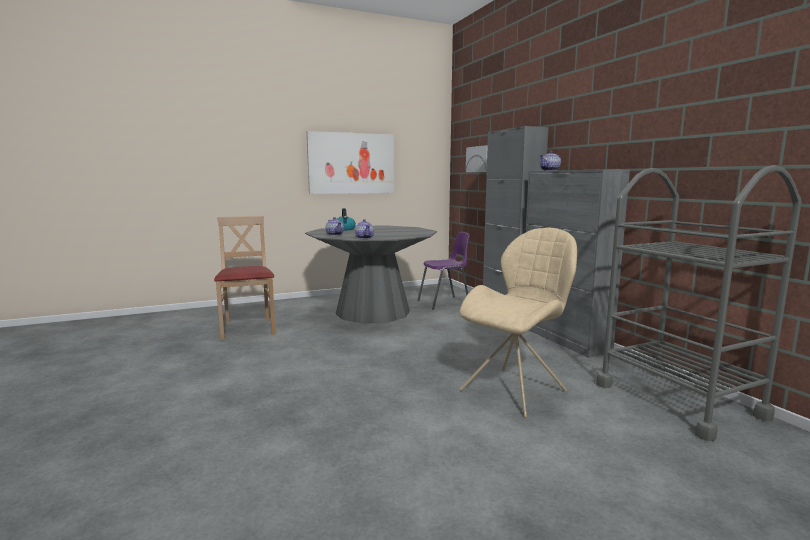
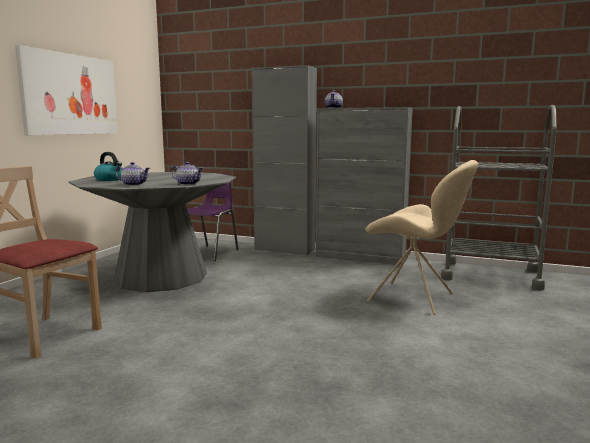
camera: 45 degrees left, 0 degrees up
(478, 159) = (214, 96): picture -> none
(515, 390) = (414, 298): beige chair -> beige chair turned 120 degrees clockwise

